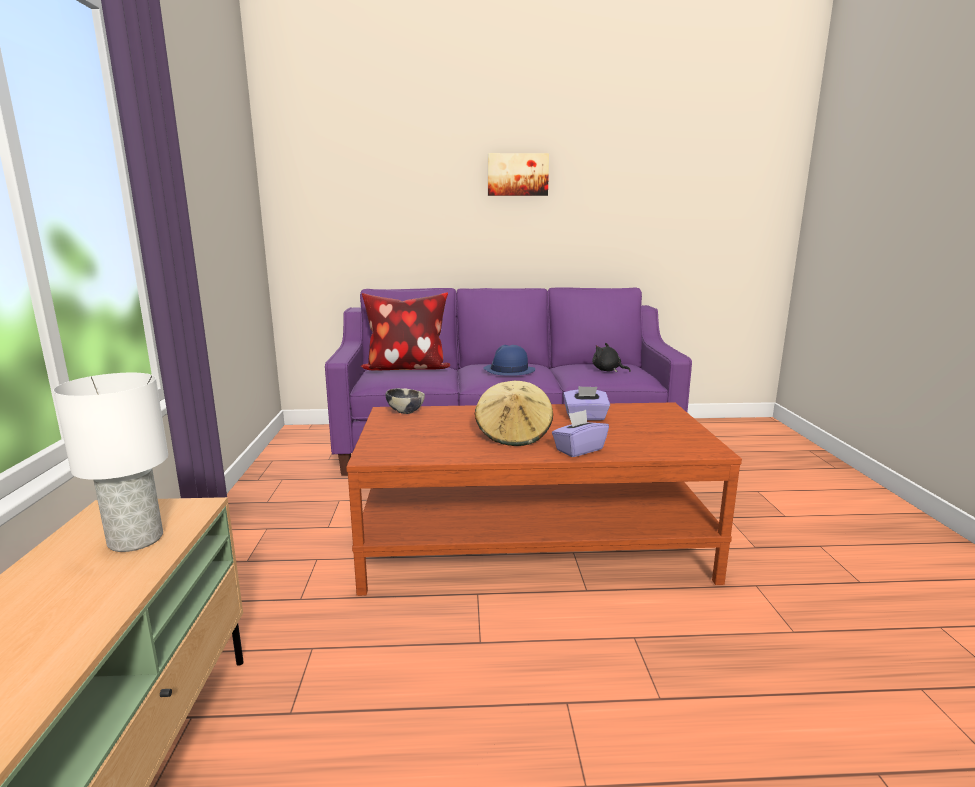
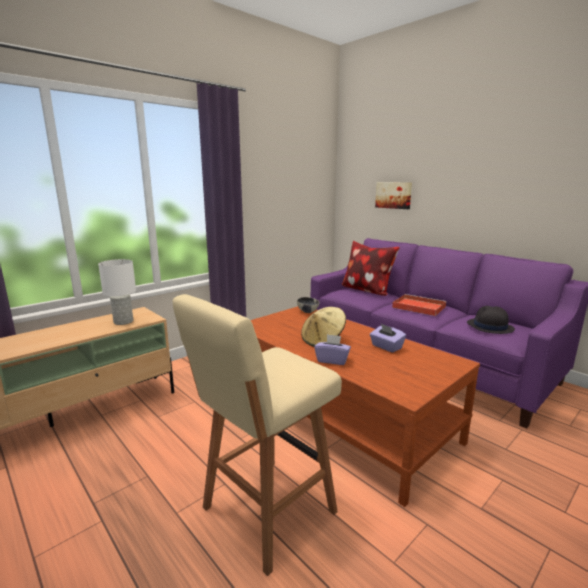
camera: 50 degrees right, 0 degrees up
(508, 370) = (417, 307): blue hat -> red tray
(517, 174) = (485, 164): picture -> picture (393, 195)
(608, 370) = (489, 327): black plush toy -> black hat
(658, 688) = (265, 512): none -> beige stool

